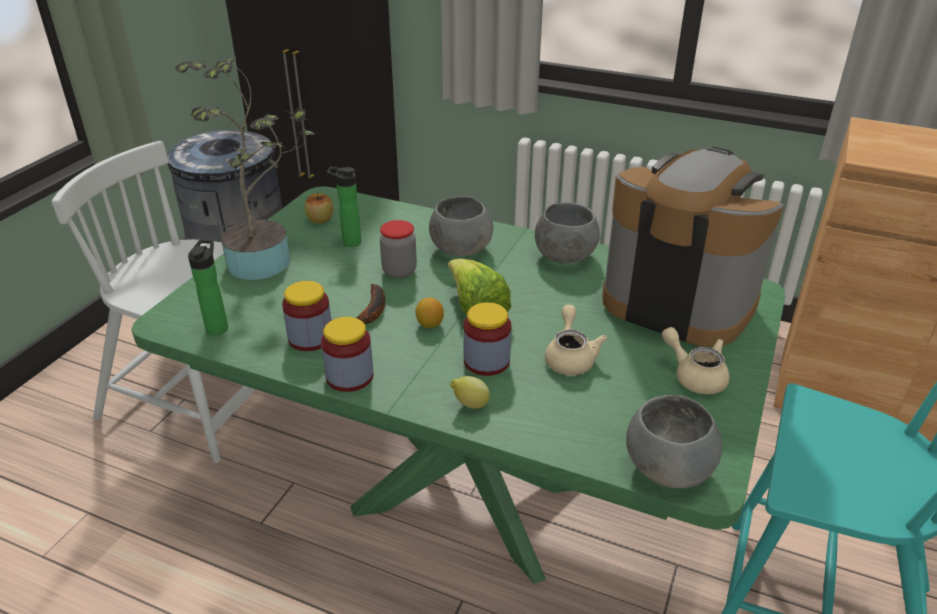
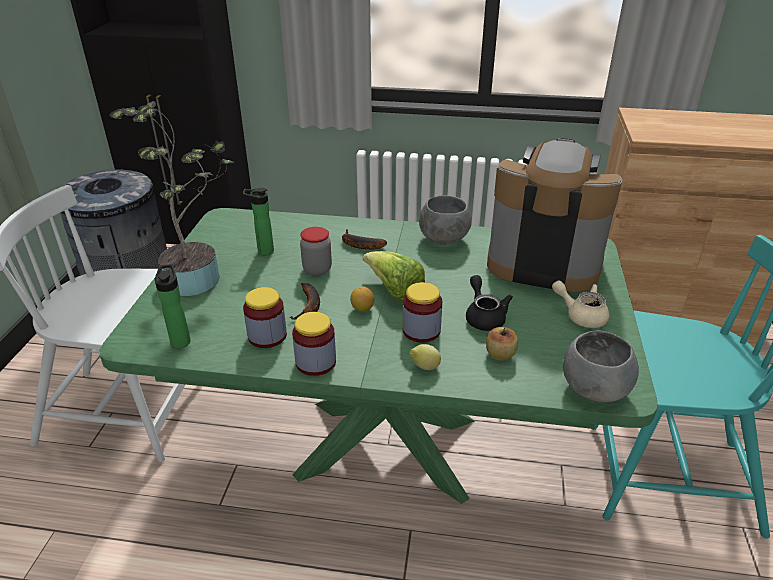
camera: 15 degrees left, 0 degrees up
(320, 219) = (229, 236): apple -> apple (500, 354)
(460, 249) = (359, 245): grey bowl -> banana
(570, 357) = (484, 316): beige teapot -> black teapot

